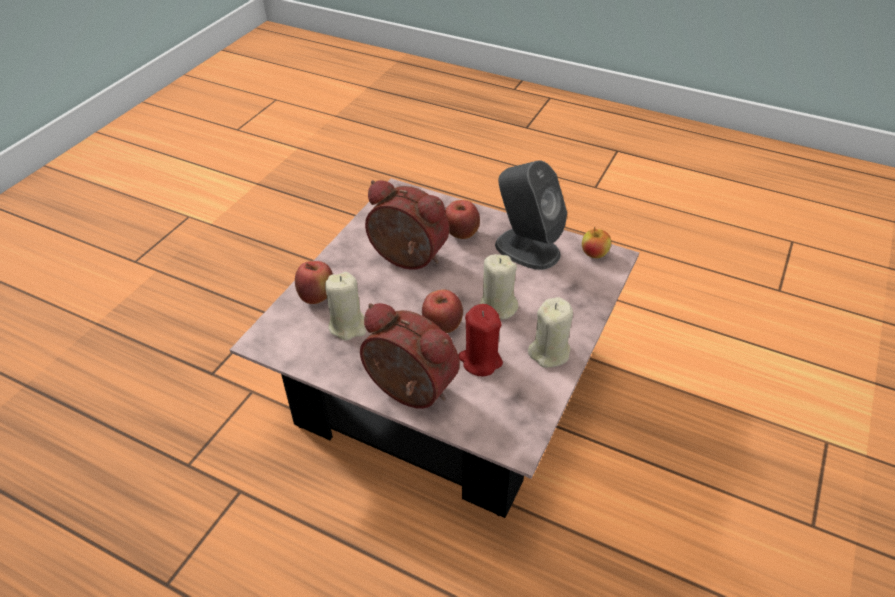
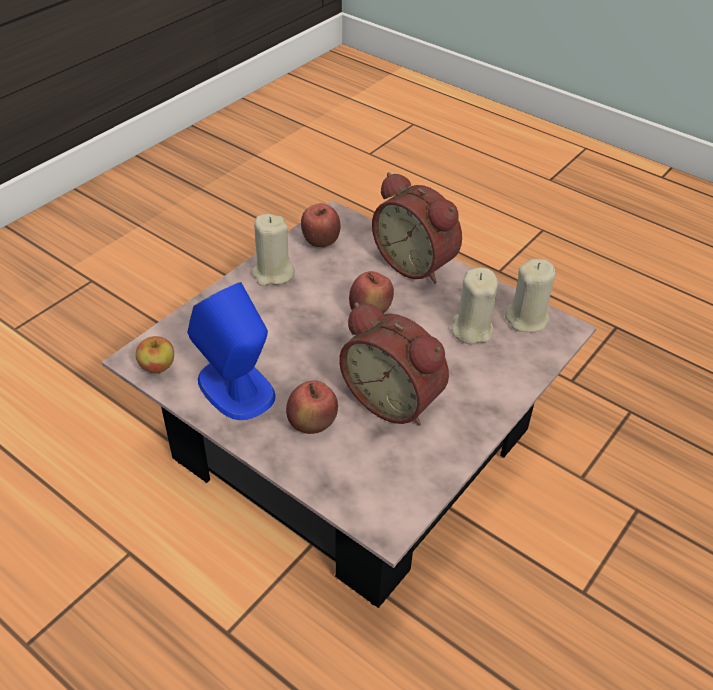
camera: 170 degrees left, 0 degrees up
(317, 297) = (508, 368): apple -> apple (321, 243)
(480, 360) = (342, 277): red candle -> none
(497, 308) = (305, 322): beige candle -> beige candle (527, 319)
(526, 249) = (236, 388): grey speaker -> blue speaker

